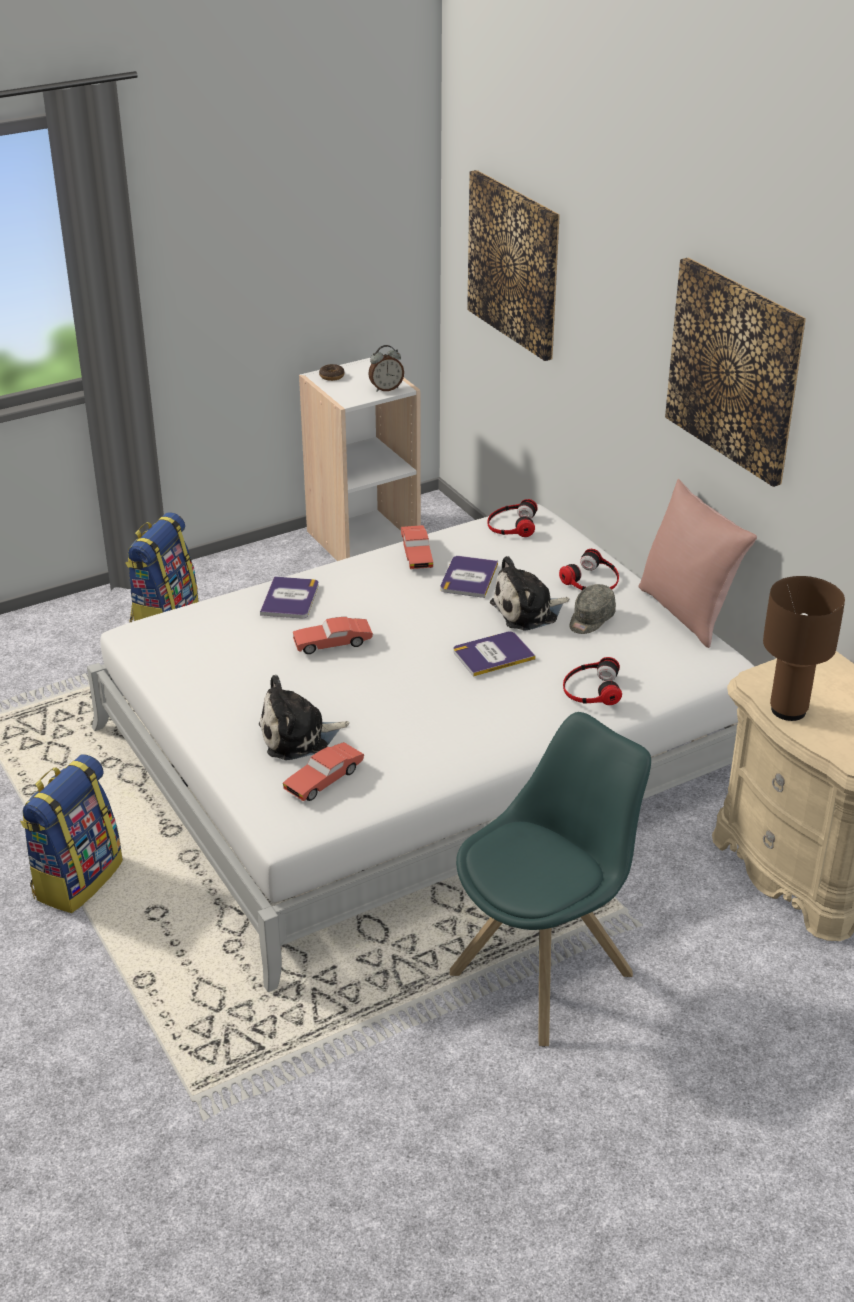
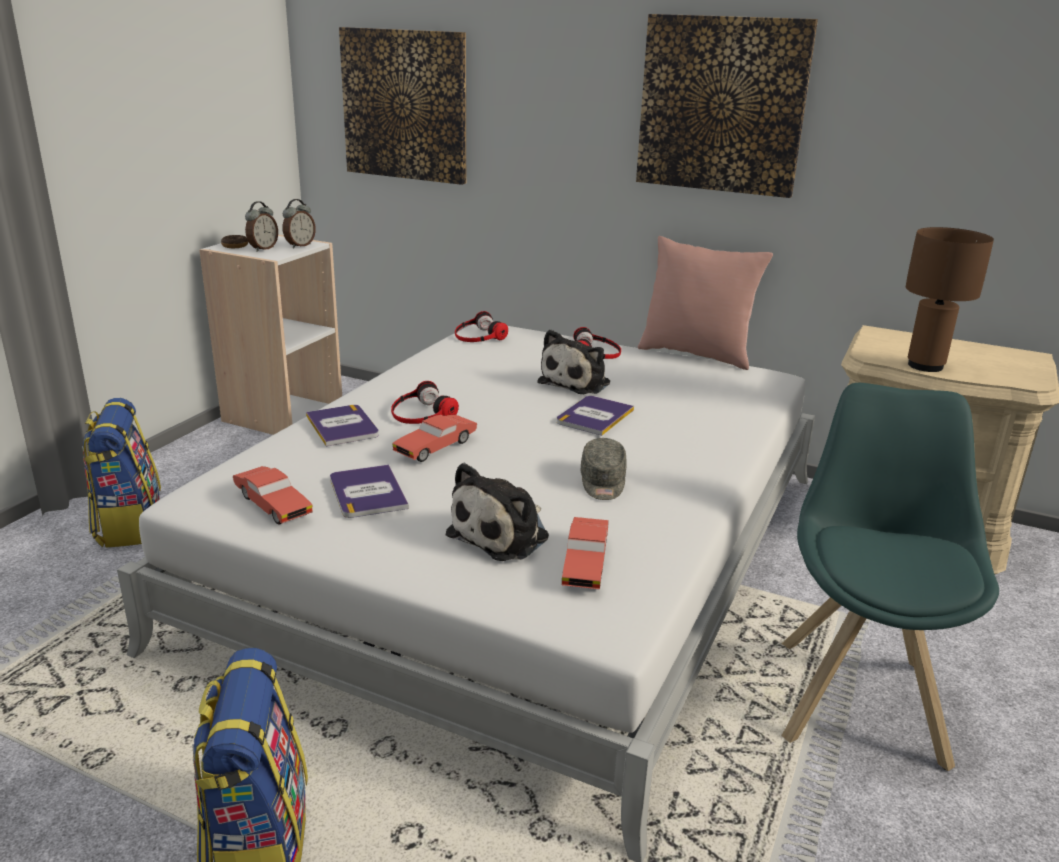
camera: 35 degrees left, 10 degrees down
(350, 386) = (262, 249): none -> alarm clock
(416, 555) = (424, 370): red toy car -> red toy car (272, 505)
(469, 577) = (494, 373): book -> book (367, 492)
(590, 619) = (637, 374): grey cap -> grey cap (603, 482)
(591, 689) = (711, 416): headphones -> headphones (421, 413)

